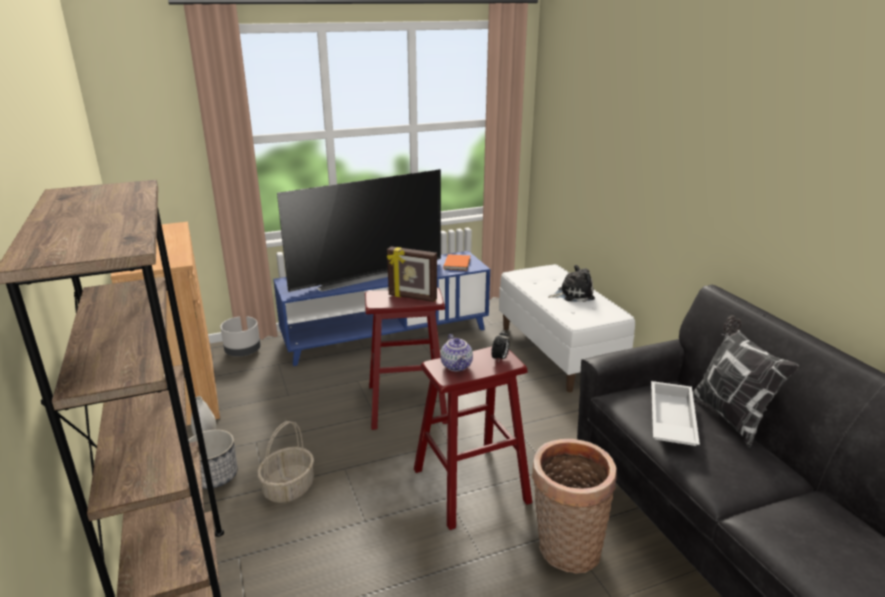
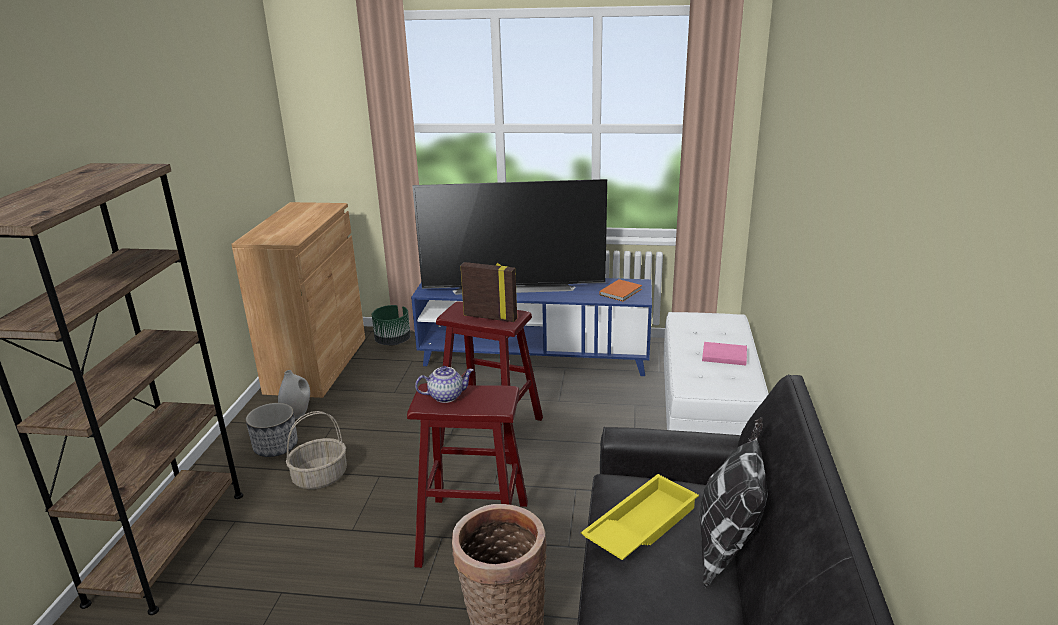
camera: 30 degrees right, 0 degrees up
(243, 352) = (393, 341): grey planter -> green planter
(412, 297) = (490, 317): picture frame -> picture frame turned 150 degrees clockwise
(457, 366) = (446, 396): teapot -> teapot turned 120 degrees counterclockwise
(500, 359) = (495, 400): alarm clock -> none
(573, 294) = (723, 355): plush toy -> pink book
(669, 420) = (640, 525): white tray -> yellow tray

